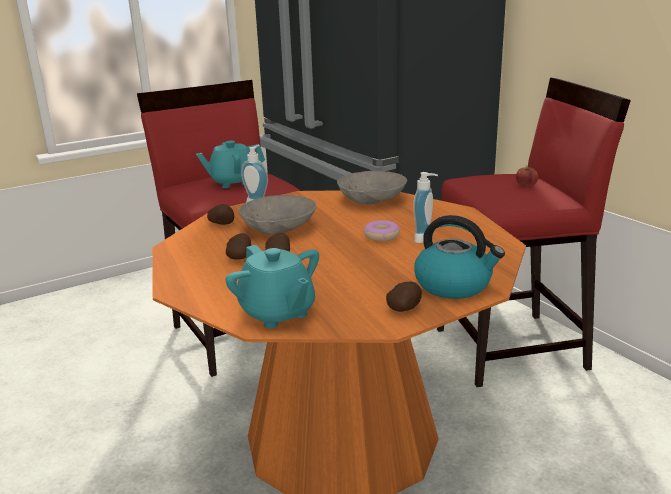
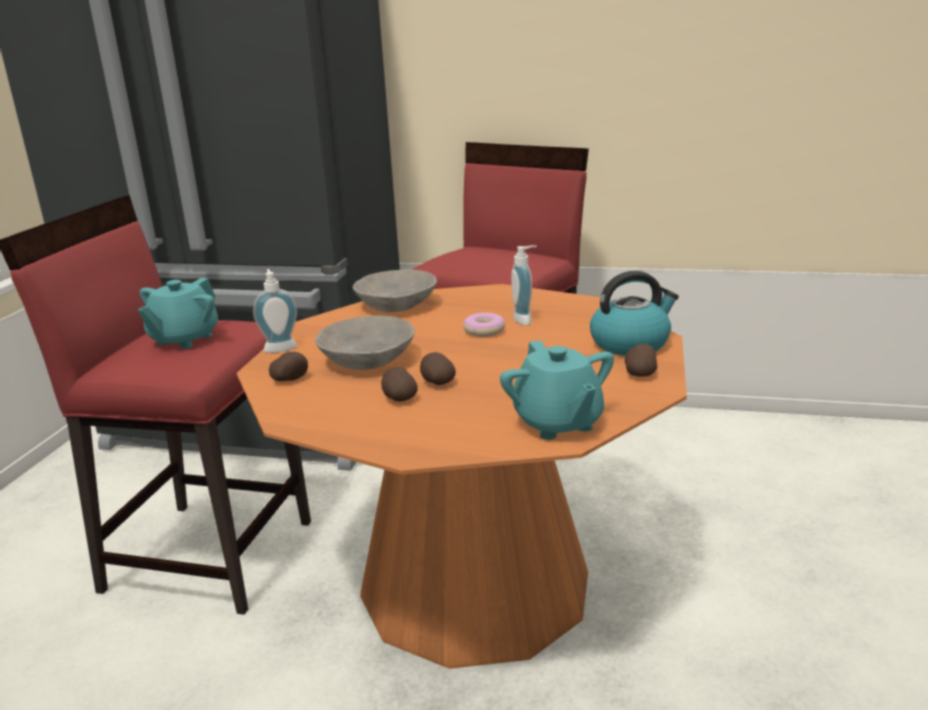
camera: 45 degrees left, 0 degrees up
(277, 313) = (557, 423): turquoise teapot -> turquoise teapot turned 60 degrees clockwise
(526, 184) = (497, 254): apple -> none

